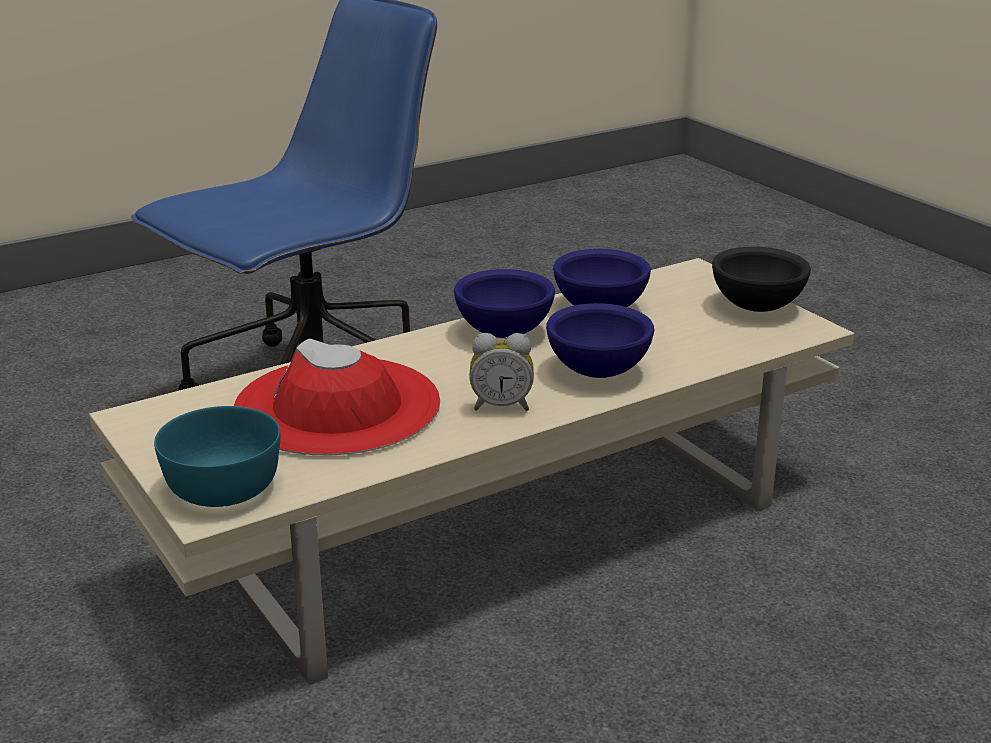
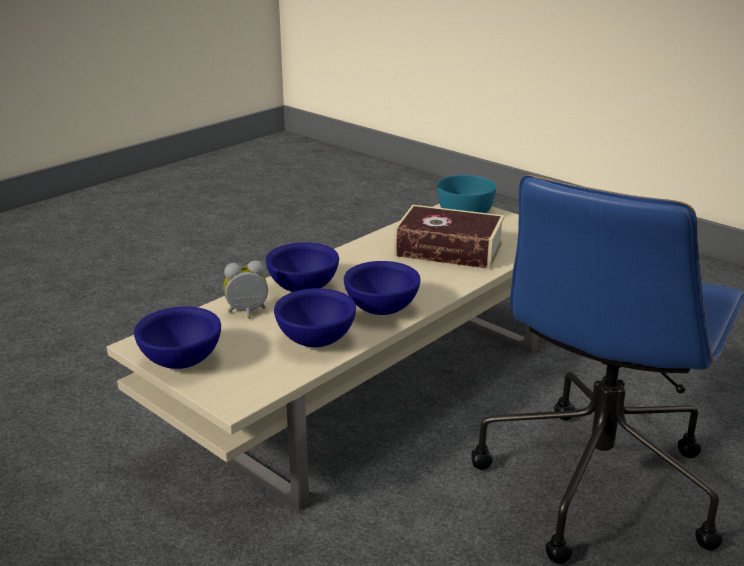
camera: 165 degrees right, 0 degrees up
(337, 406) = (449, 249): red hat -> book
(501, 405) = (355, 260): alarm clock -> alarm clock (247, 313)
(758, 306) = (180, 362): black bowl -> blue bowl

